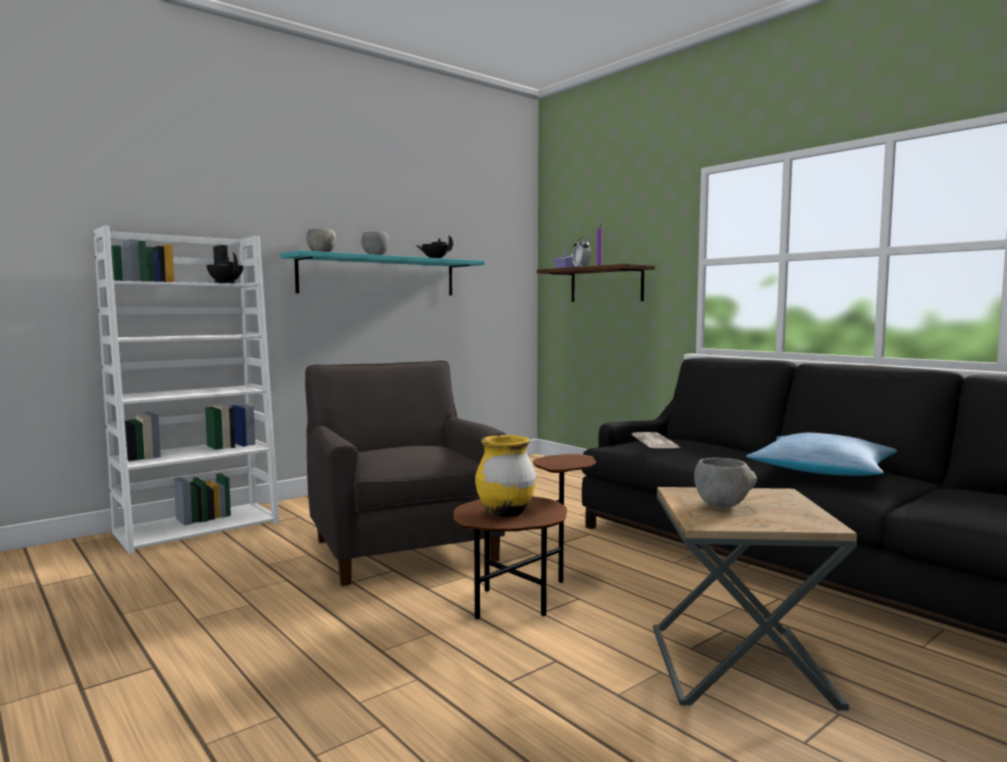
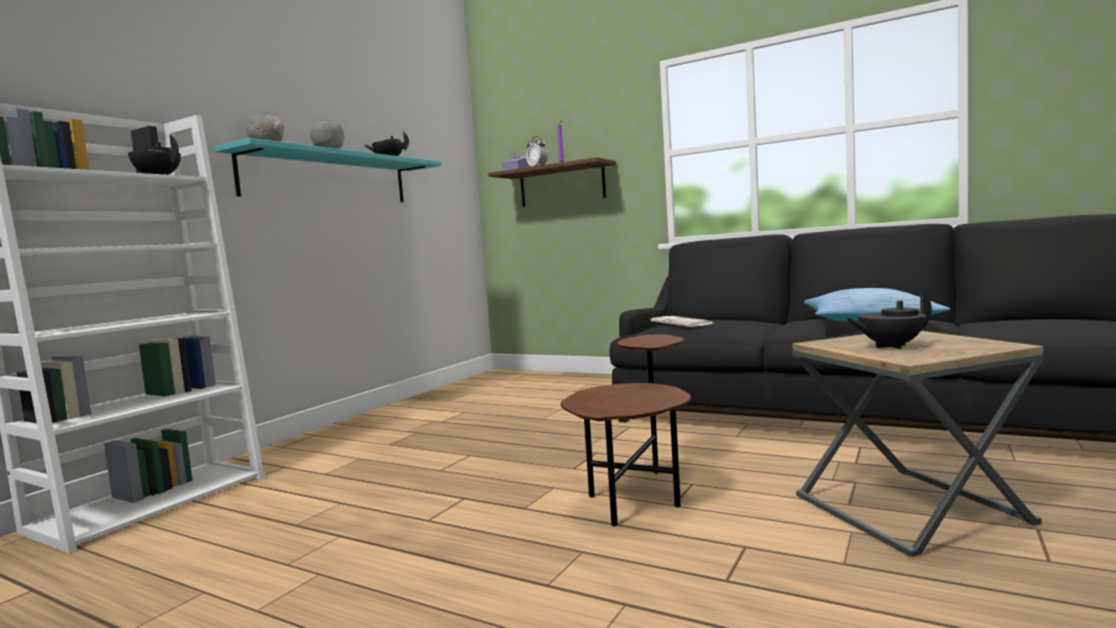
camera: 20 degrees left, 0 degrees up
(401, 547) = (446, 474): grey armchair -> none
(505, 513) = (624, 400): yellow vase -> none
(722, 506) = (890, 346): grey bowl -> black teapot

